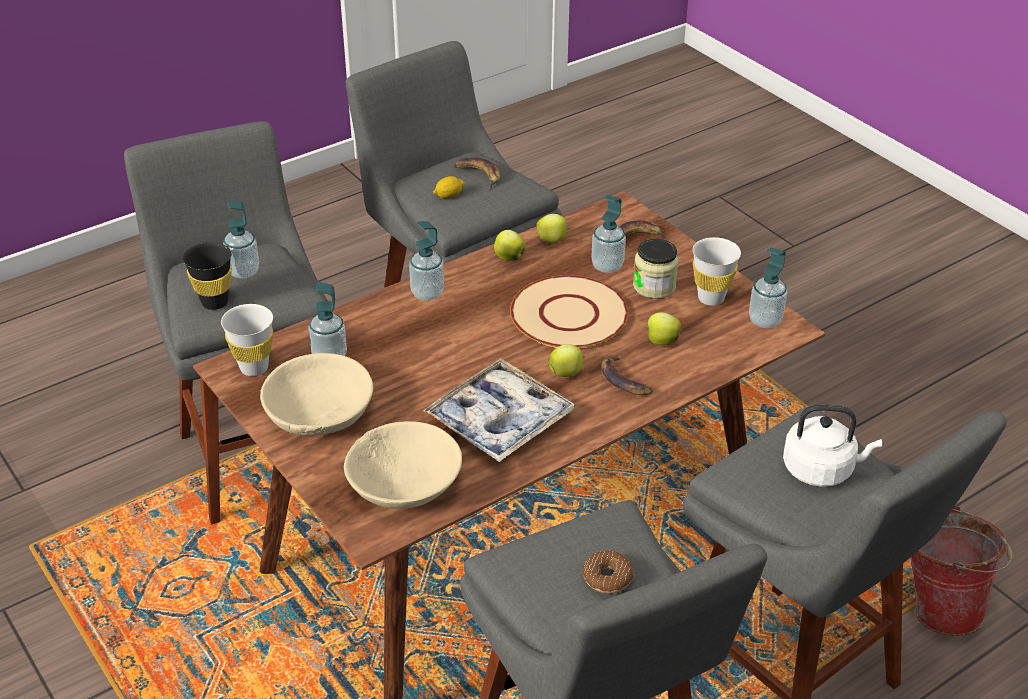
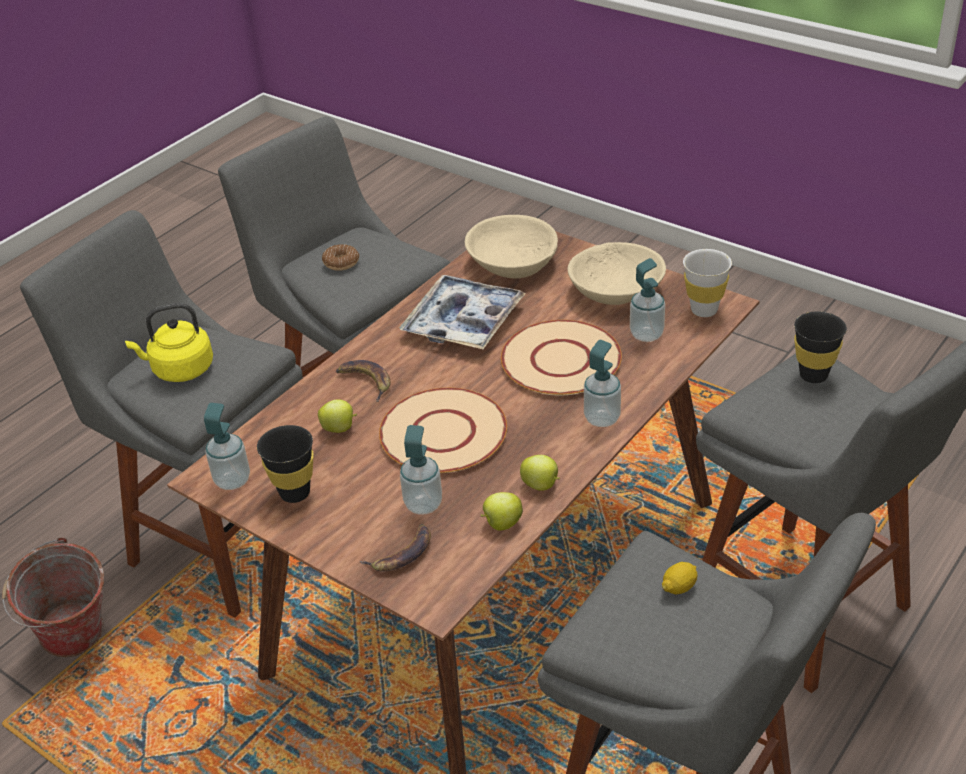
camera: 165 degrees right, 0 degrees up
(243, 272) = (821, 414): soap dispenser -> none
(427, 352) = (561, 360): none -> beige plate
(478, 175) = (665, 638): banana -> none
(566, 373) = (422, 375): apple -> none
(654, 286) = (362, 491): jar -> none
(711, 298) = (295, 493): white cup -> black cup
(821, 469) = (180, 370): white kettle -> yellow kettle

